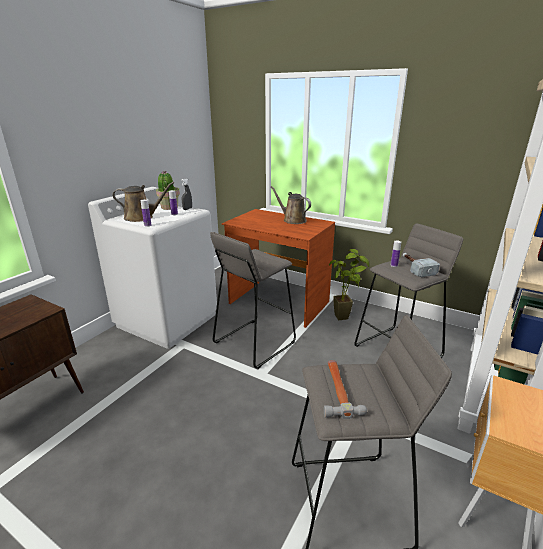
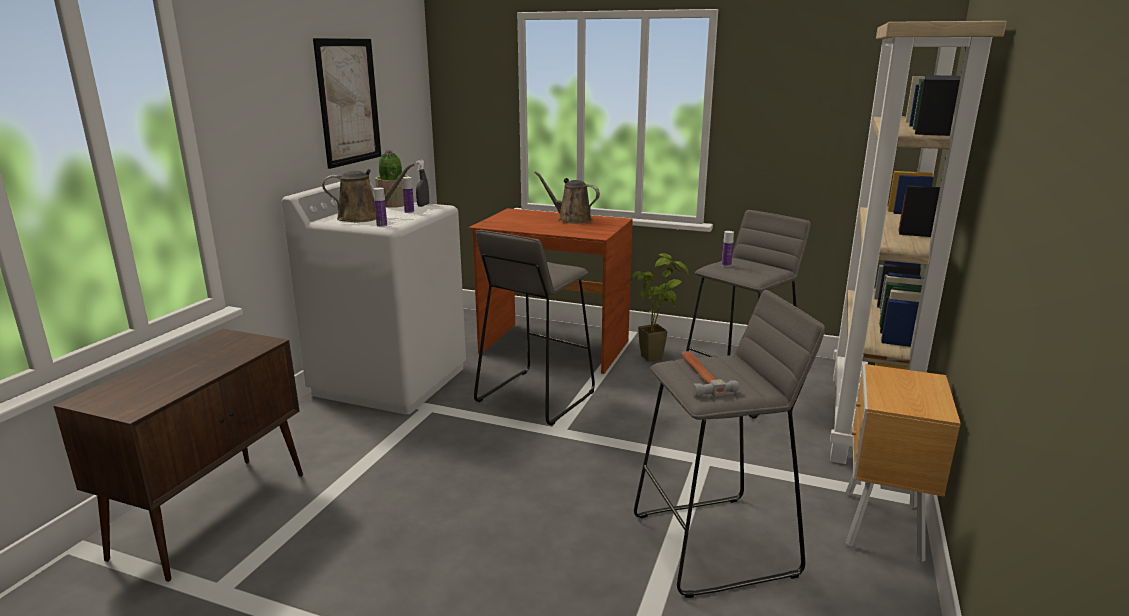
camera: 10 degrees left, 5 degrees down
(144, 136) = (348, 102): none -> picture
(415, 268) = (754, 266): hammer -> none

